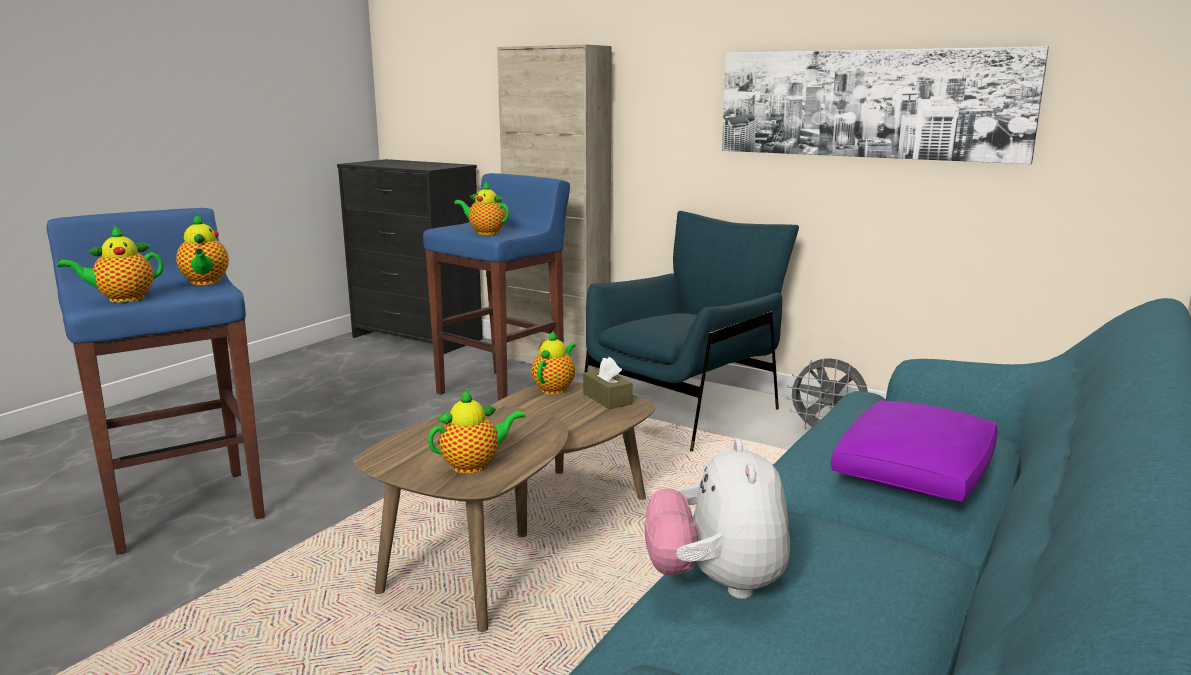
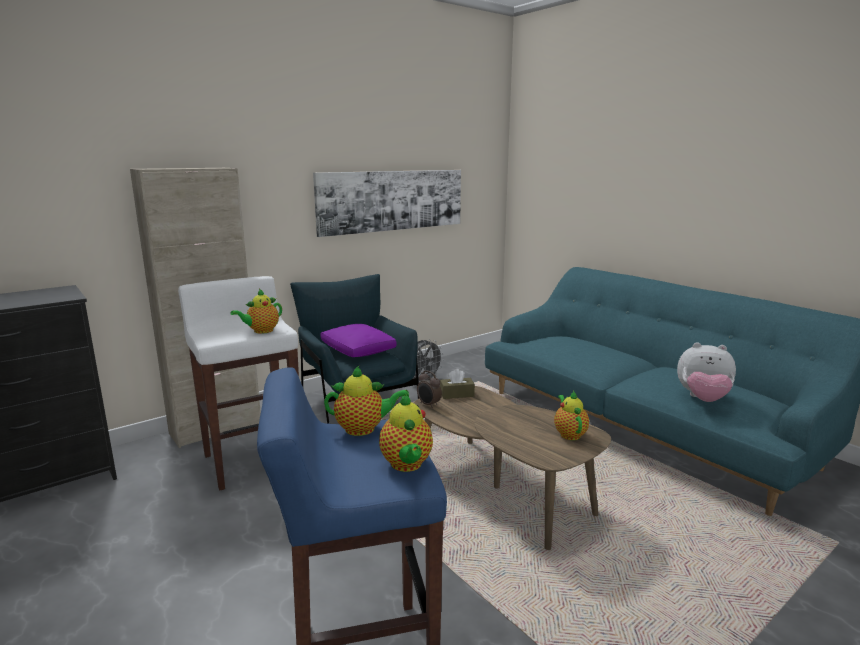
camera: 70 degrees left, 0 degrees up
(502, 392) = (253, 460): blue stool -> white stool
(555, 388) = (428, 405): teapot -> alarm clock
(914, 472) = (605, 352): purple pillow -> purple pillow (358, 350)

